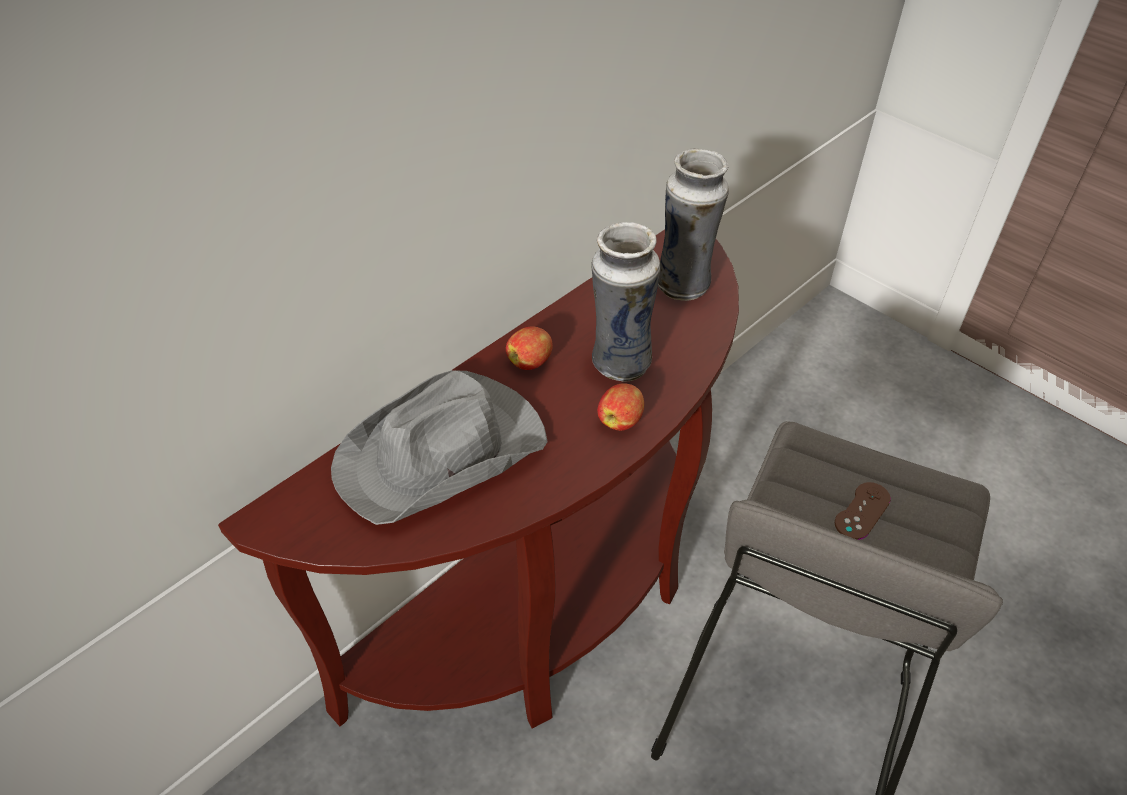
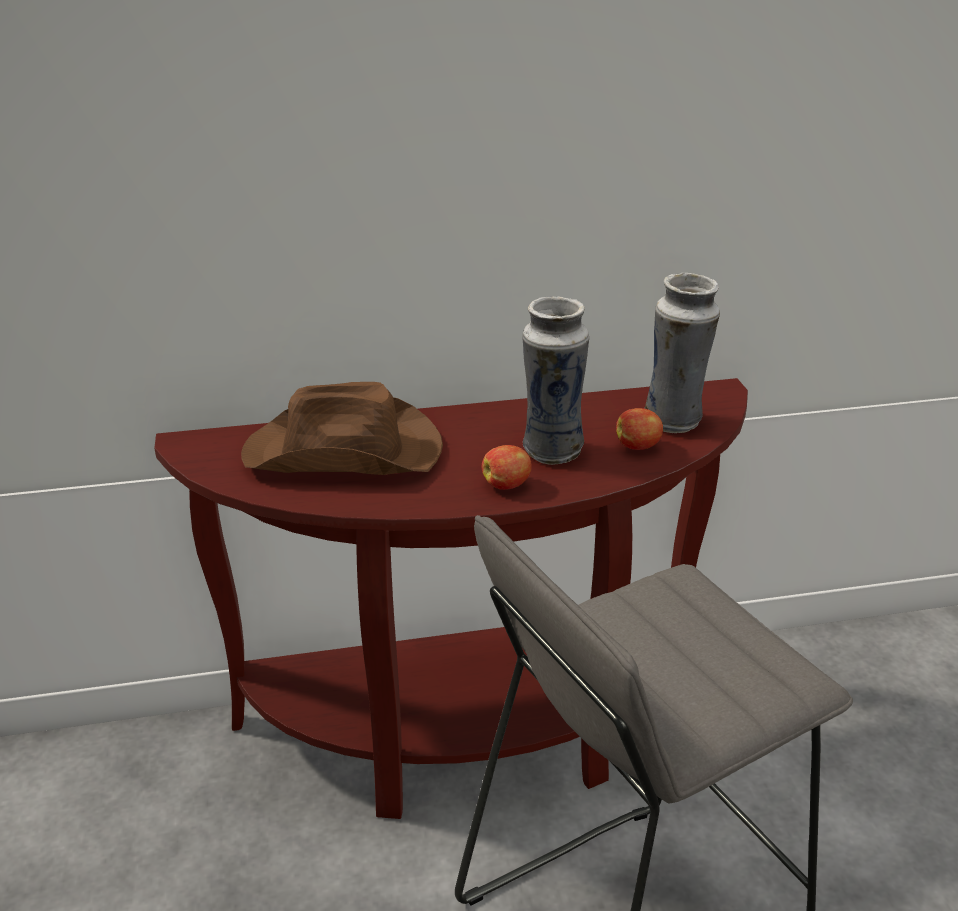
camera: 35 degrees right, 15 degrees down
(443, 453) = (345, 453): grey hat -> brown hat
(530, 362) = (477, 425): apple -> apple (638, 446)
(862, 511) = (680, 648): brown game controller -> none

